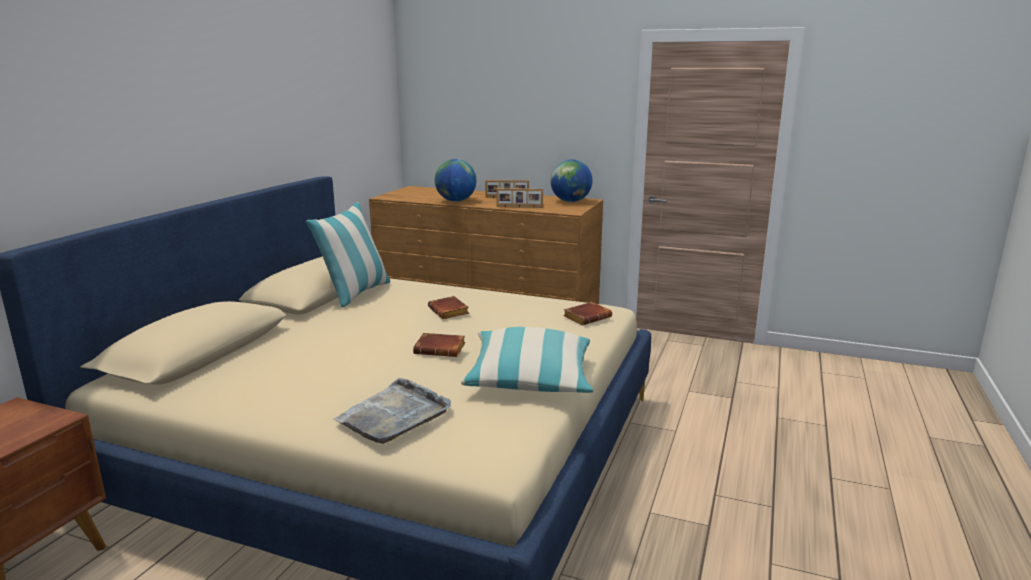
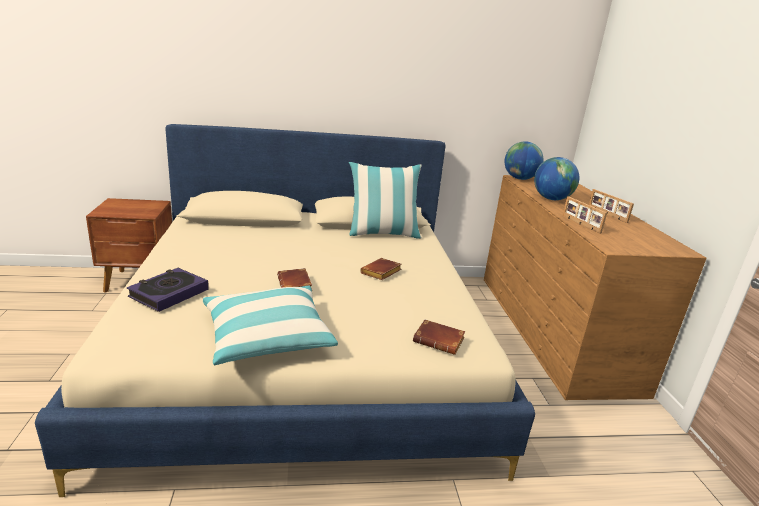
camera: 60 degrees right, 5 degrees up
(394, 415) = (169, 293): grey tray -> book
(570, 201) = (655, 242): globe -> globe (520, 179)

